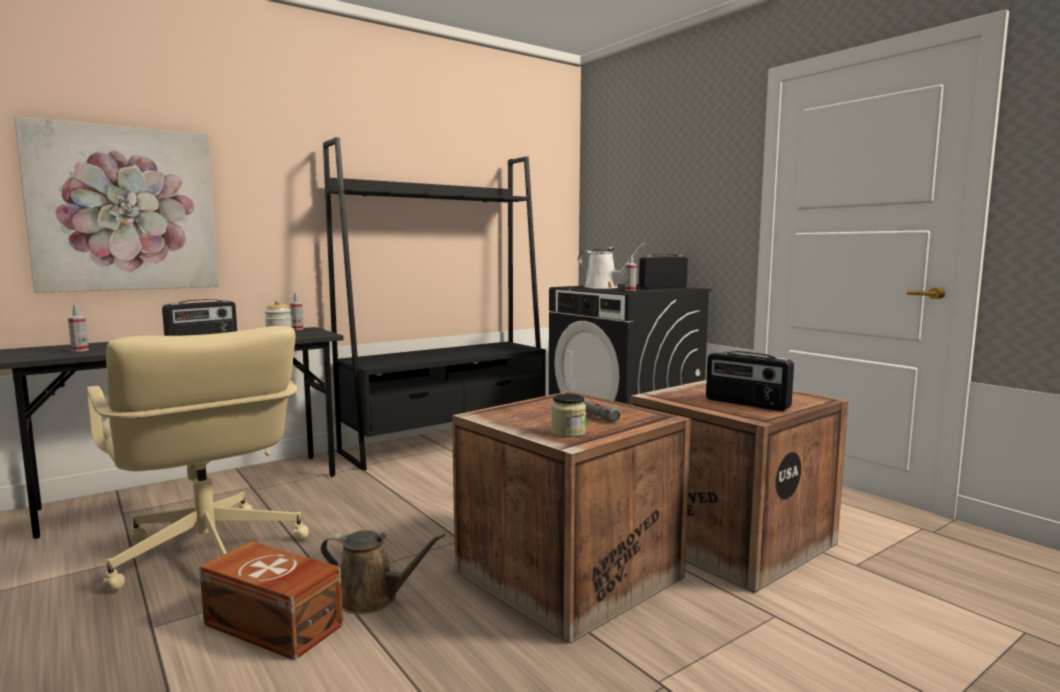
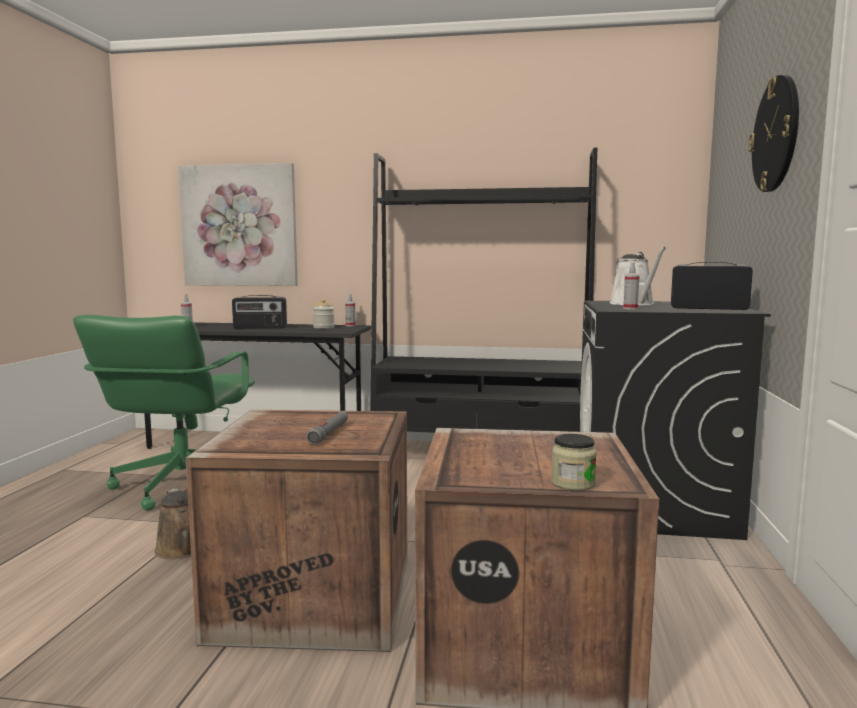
camera: 45 degrees right, 0 degrees up
(207, 554) = (181, 485): beige office chair -> green office chair
(273, 626) = (115, 541): brown storage box -> none
(568, 433) = (251, 442): jar -> jar (572, 483)
(694, 166) = (776, 134): none -> wall clock
(746, 404) = (505, 465): radio -> none

